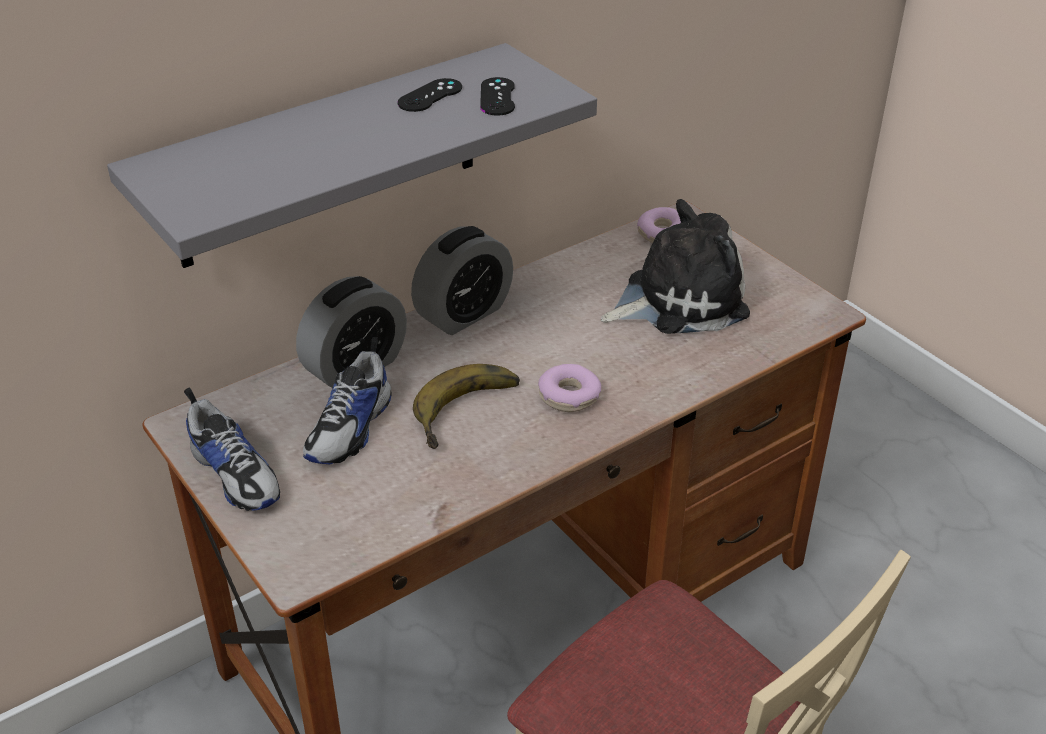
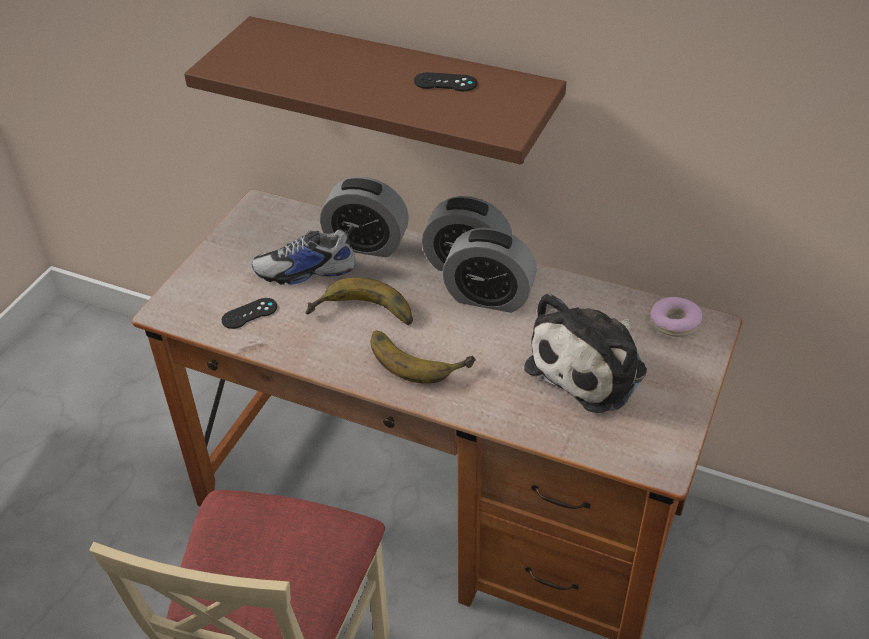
camera: 60 degrees right, 5 degrees up
(236, 474) = (230, 246): shoe -> none
(328, 157) = (402, 91): grey shelf -> brown shelf
(497, 97) = (473, 109): black game controller -> black game controller (249, 313)
(527, 319) = (488, 297): none -> alarm clock
(569, 396) = (418, 356): donut -> banana
(678, 299) = (591, 367): plush toy -> plush toy turned 90 degrees clockwise

